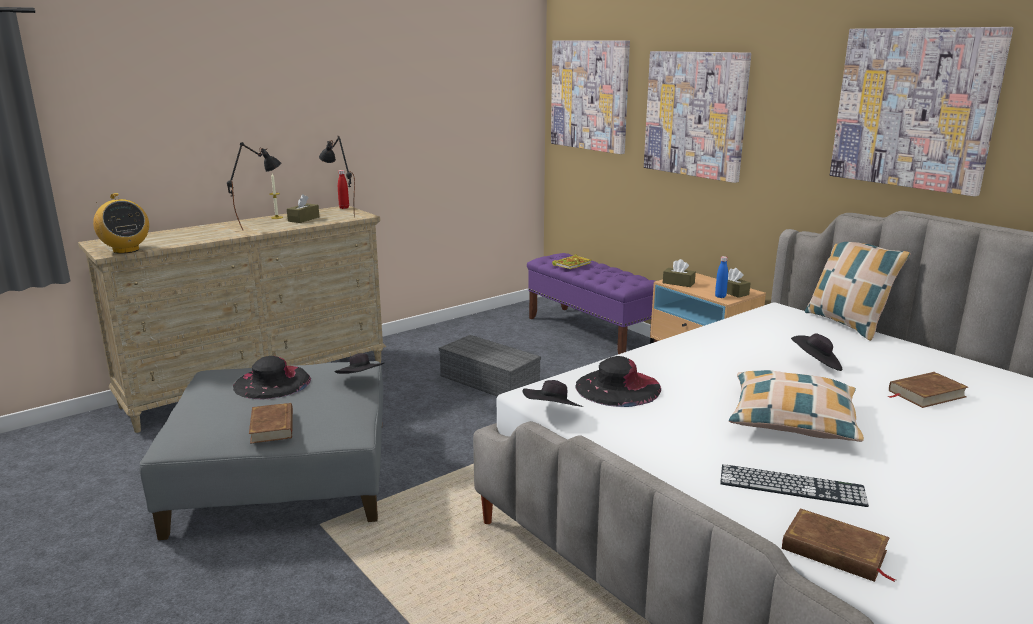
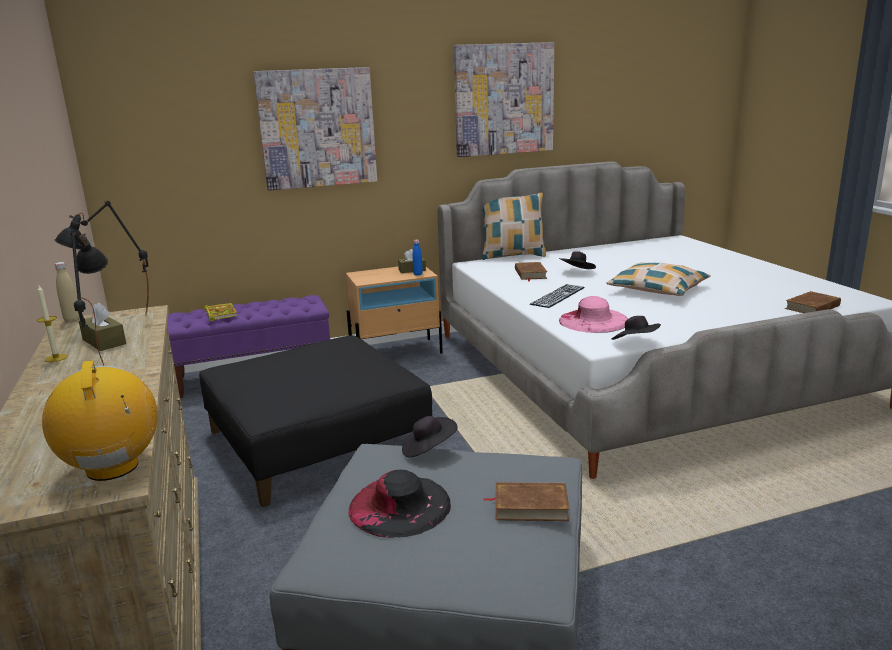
camera: 70 degrees left, 0 degrees up
(126, 250) = (113, 468): radio -> radio turned 90 degrees counterclockwise
(344, 208) = (72, 320): red bottle -> beige bottle
(491, 380) = (317, 440): grey storage box -> black ottoman
(590, 95) = (161, 127): picture -> none
(618, 387) = (593, 321): black hat -> pink hat
(678, 283) = (371, 279): brown tissue box -> none
(791, 485) = (744, 303): keyboard -> keyboard (558, 296)
(926, 394) = (630, 261): brown book -> brown book (530, 274)

